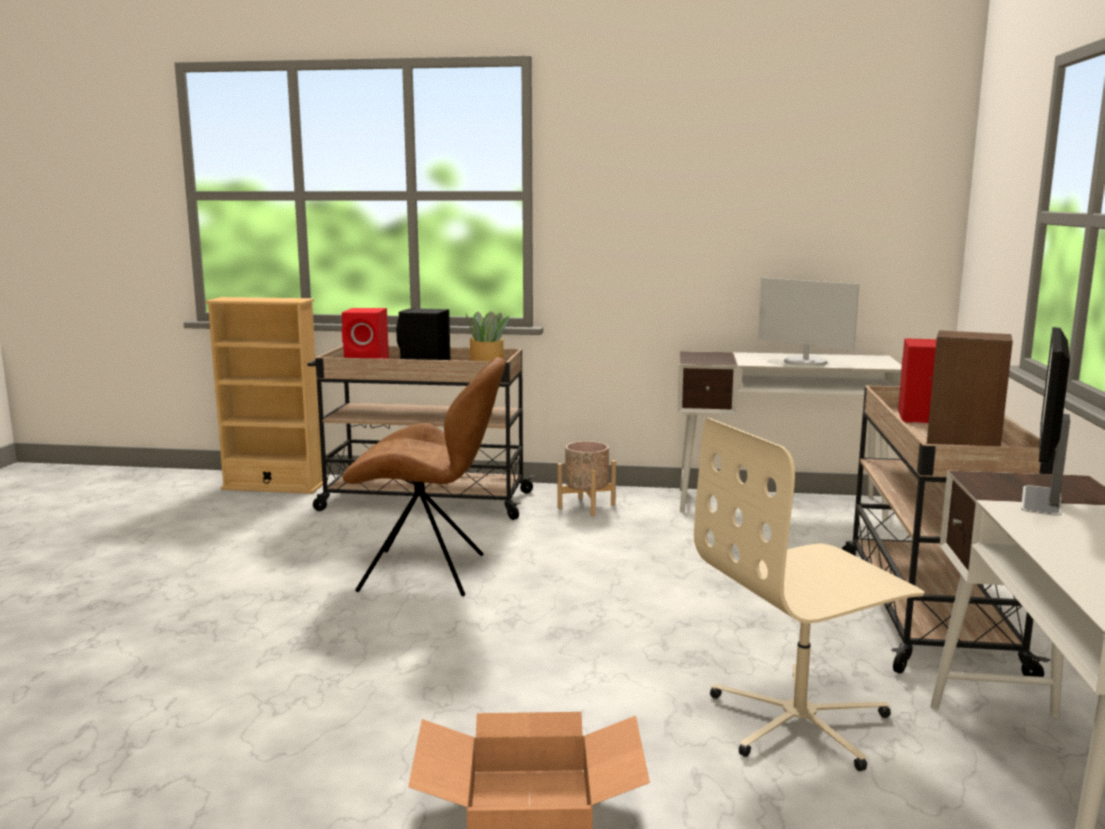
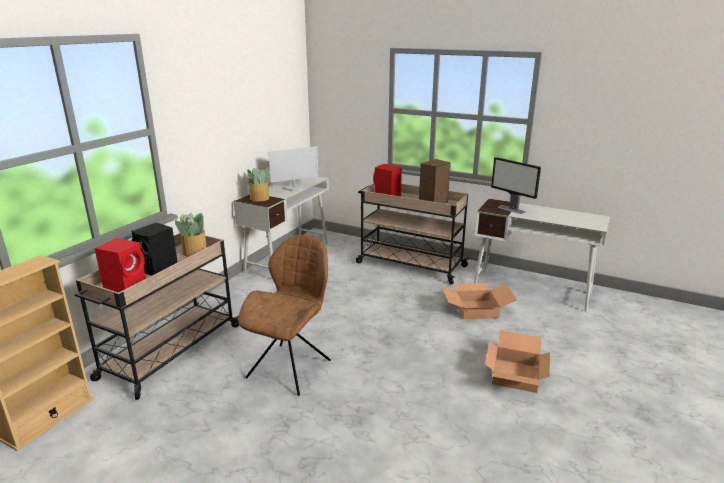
camera: 70 degrees left, 10 degrees up
(586, 506) = (239, 301): beige planter -> none
(712, 357) = (260, 198): none -> potted plant
(800, 721) = (476, 310): beige office chair -> cardboard box

